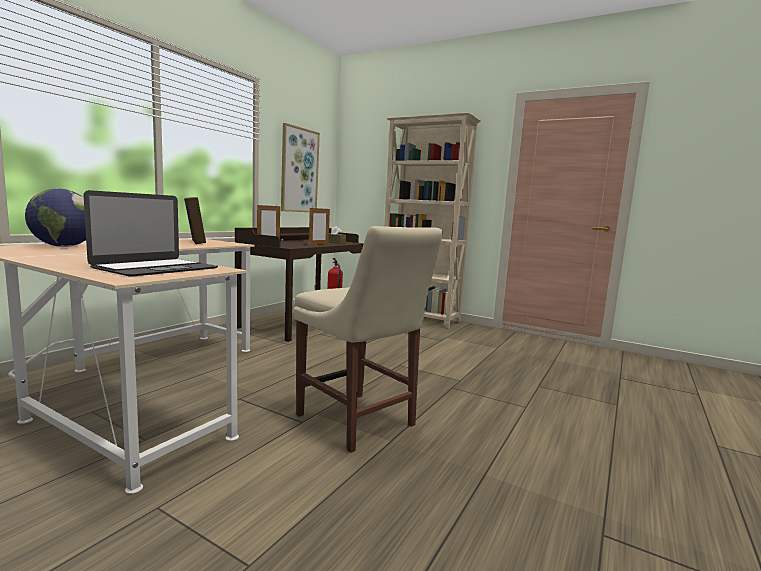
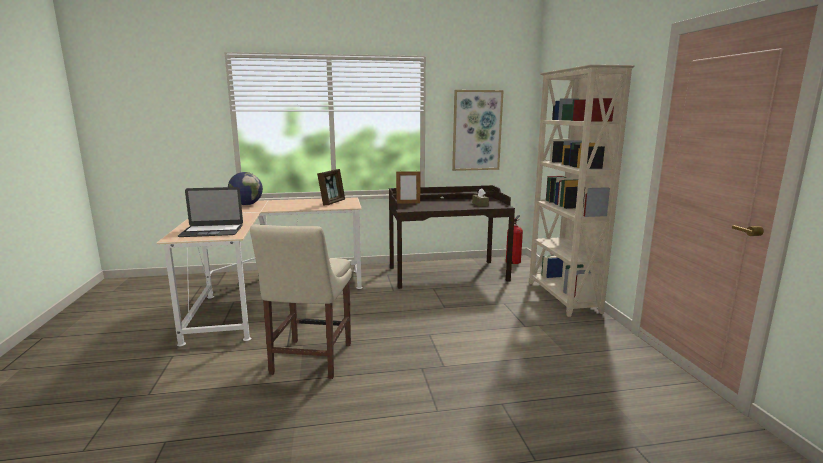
camera: 50 degrees right, 5 degrees up
(318, 244) = (450, 206): picture frame -> none

